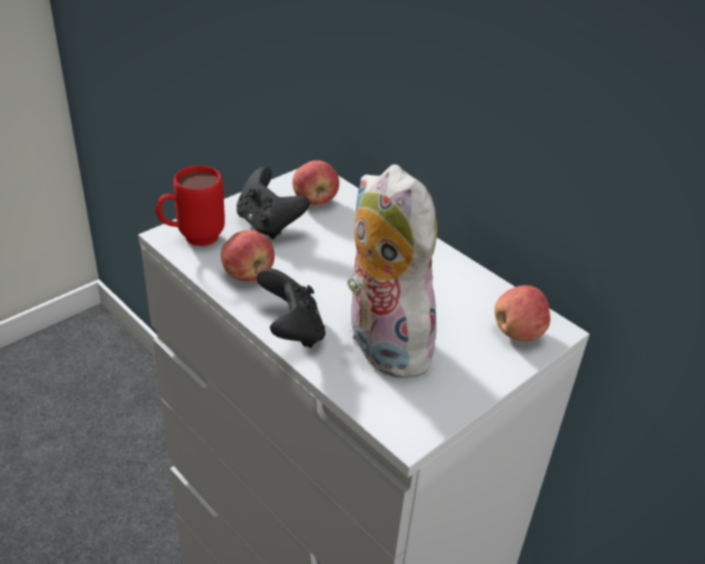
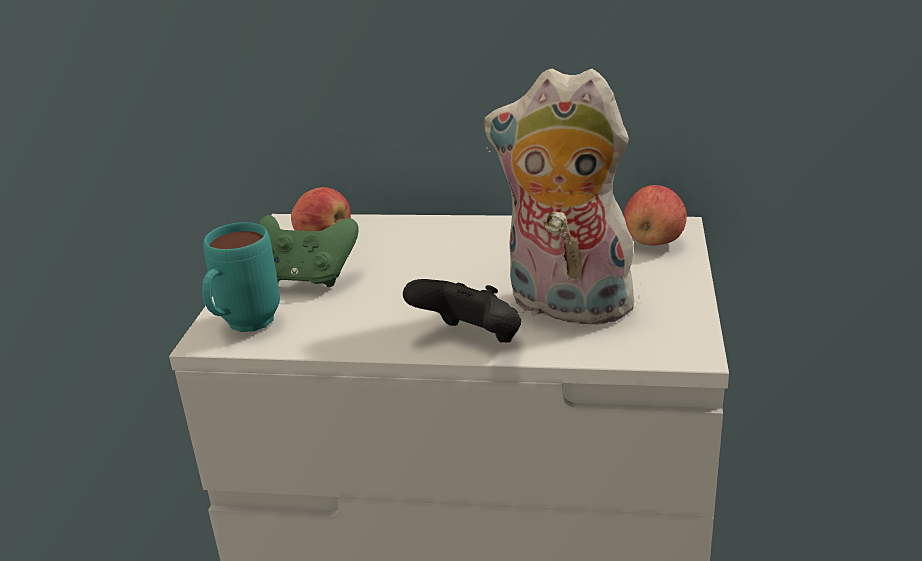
camera: 35 degrees left, 10 degrees down
(192, 239) = (243, 328): red mug -> turquoise mug
(248, 275) = (353, 324): apple -> none
(268, 224) = (307, 278): black game controller -> green game controller

